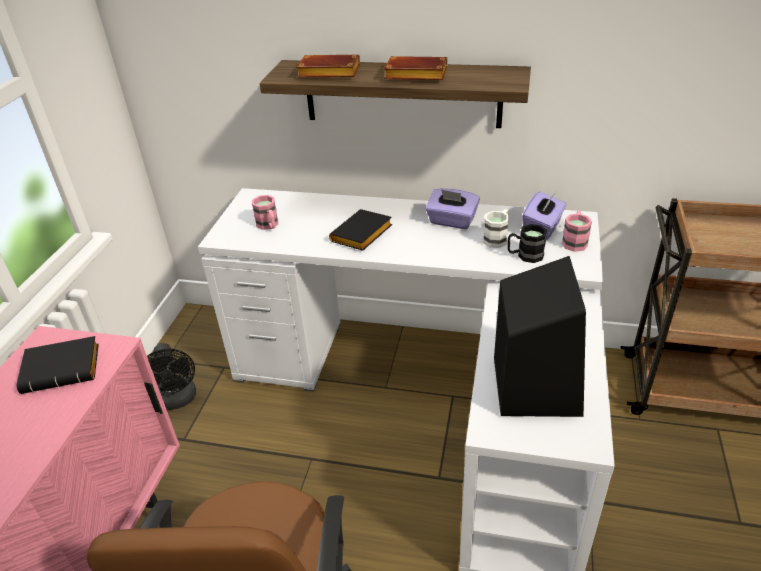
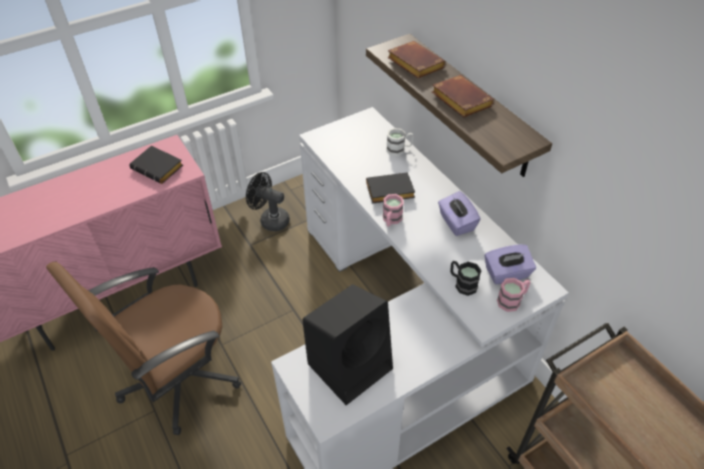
camera: 45 degrees right, 10 degrees up
(178, 400) = (270, 220): black fan -> black fan turned 90 degrees clockwise
(269, 225) = (350, 146): pink mug -> pink mug (391, 220)
(497, 238) = (465, 257): white mug -> white mug (399, 149)

